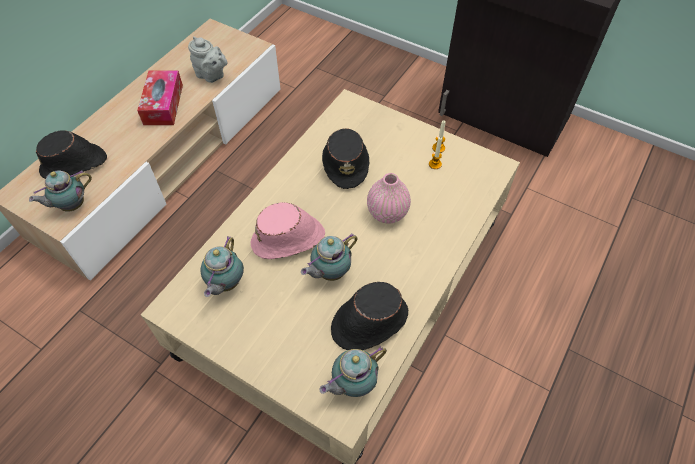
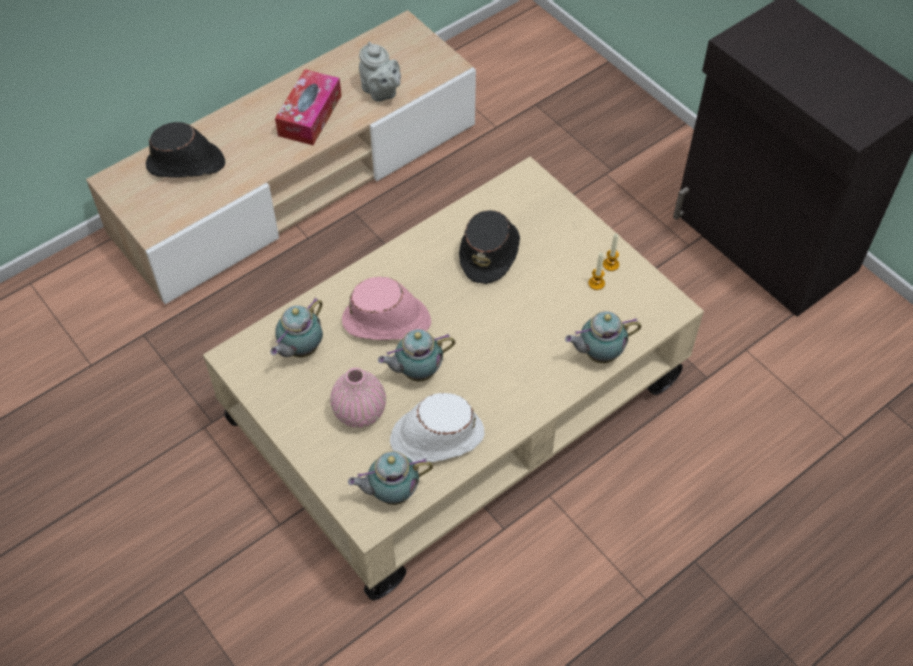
camera: 20 degrees right, 0 degrees up
(71, 205) = (169, 212): teapot -> teapot (598, 354)
(368, 322) = (436, 437): black hat -> white hat
(387, 213) = (512, 324): pink vase -> pink vase (360, 412)

